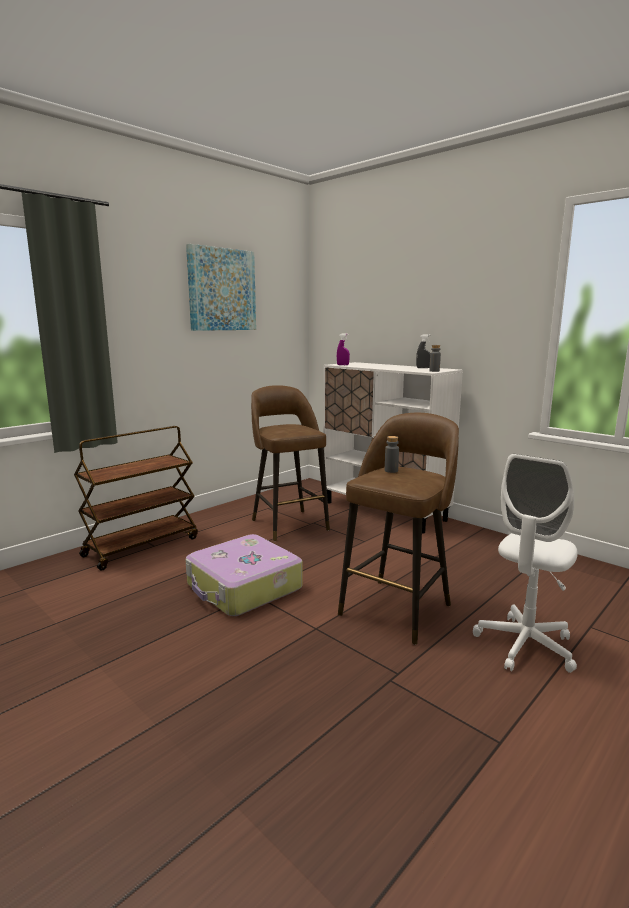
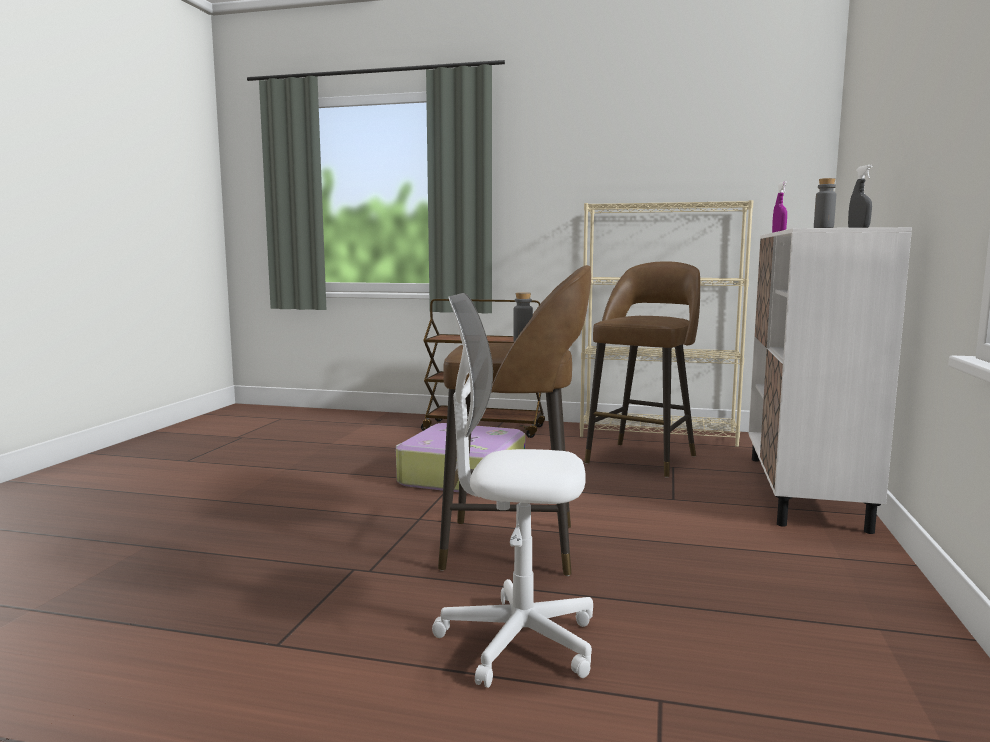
camera: 60 degrees right, 5 degrees down
(222, 290) = (659, 139): picture -> none
(250, 505) = (658, 434): none -> beige bookcase

